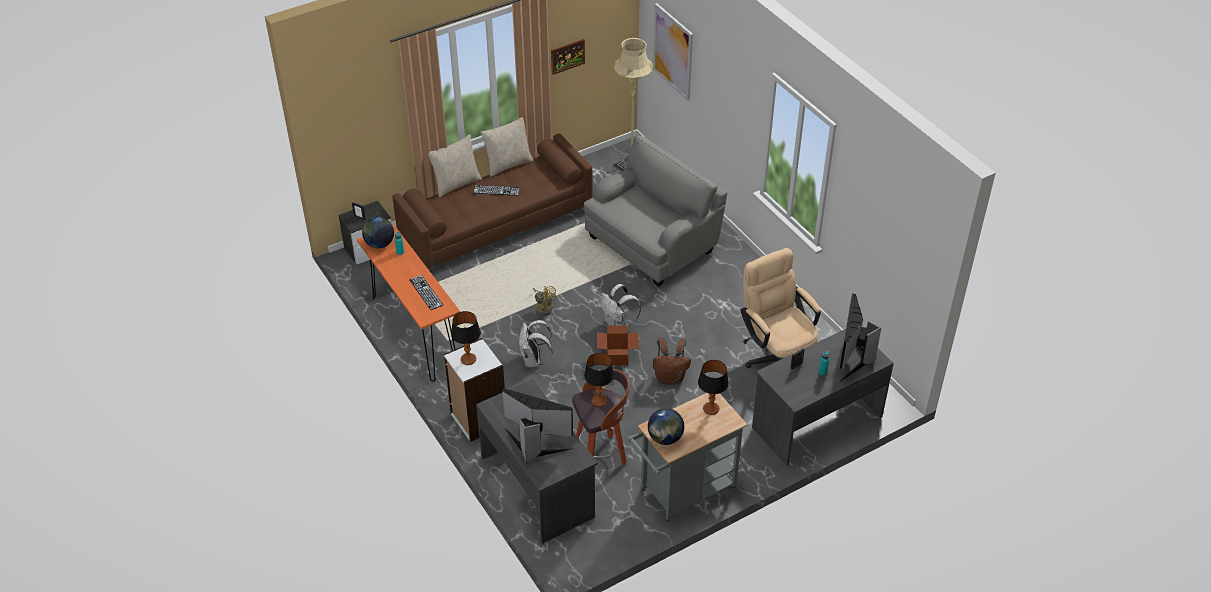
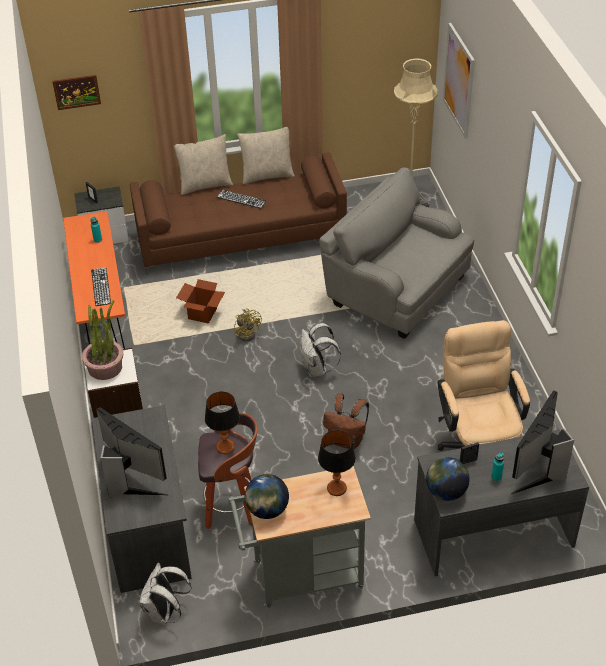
camera: 20 degrees right, 0 degrees up
(379, 244) = (82, 227): globe -> globe (446, 492)
(468, 359) = (105, 367): table lamp -> potted plant
(533, 361) = (210, 386): white backpack -> white backpack (165, 612)
(567, 56) = (347, 69): picture -> picture (76, 92)
(617, 357) = (300, 403): cardboard box -> cardboard box (202, 314)
(653, 243) = (396, 289): grey armchair -> grey armchair turned 120 degrees counterclockwise

